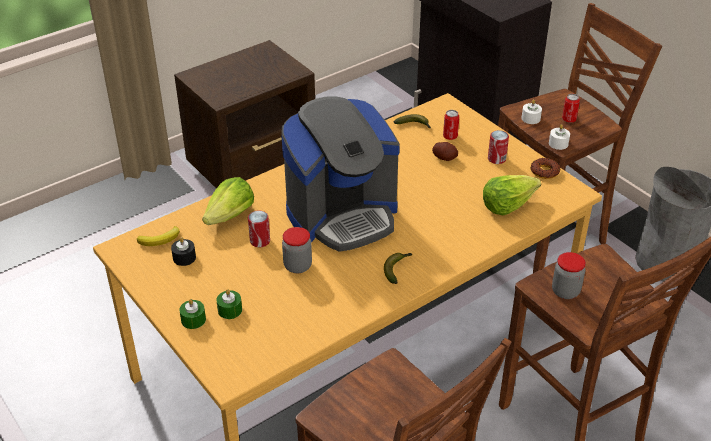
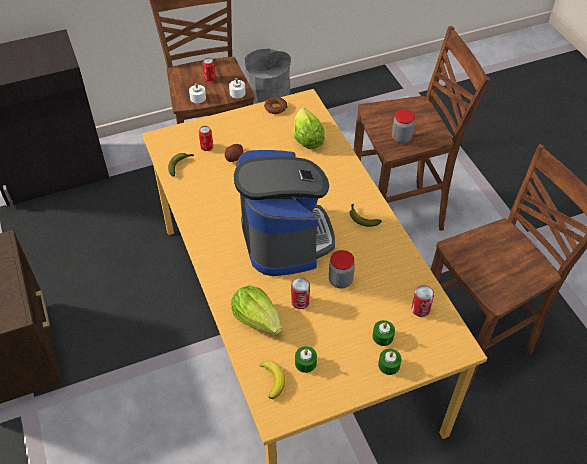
camera: 75 degrees left, 10 degrees up
(184, 258) = (305, 363): black candle -> green candle
(496, 159) = (249, 129): can -> can (420, 309)

